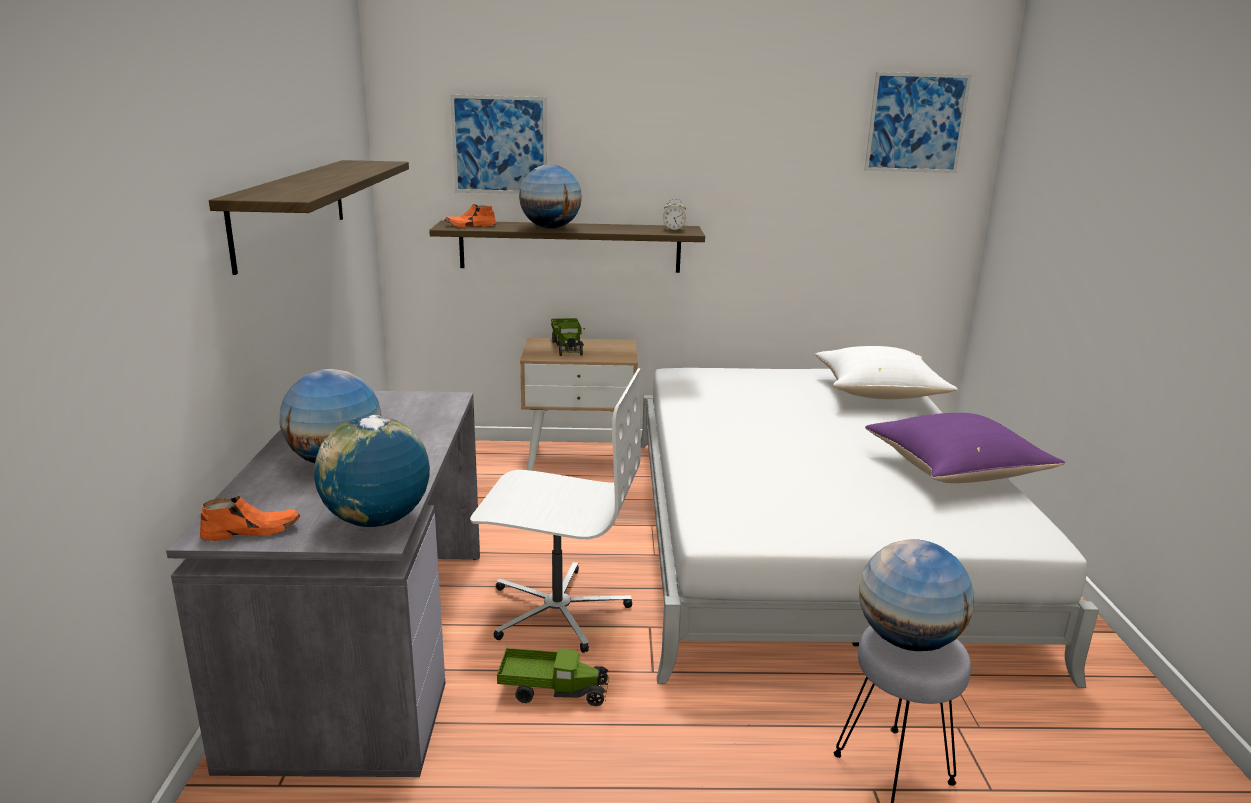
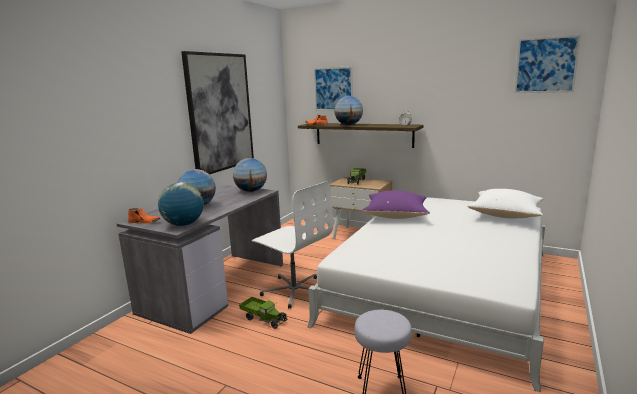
camera: 30 degrees right, 5 degrees down
(292, 209) = (220, 112): shelf -> picture
(908, 640) = (380, 319): globe -> globe (251, 191)
(955, 471) = (505, 255): purple pillow -> purple pillow (396, 216)

